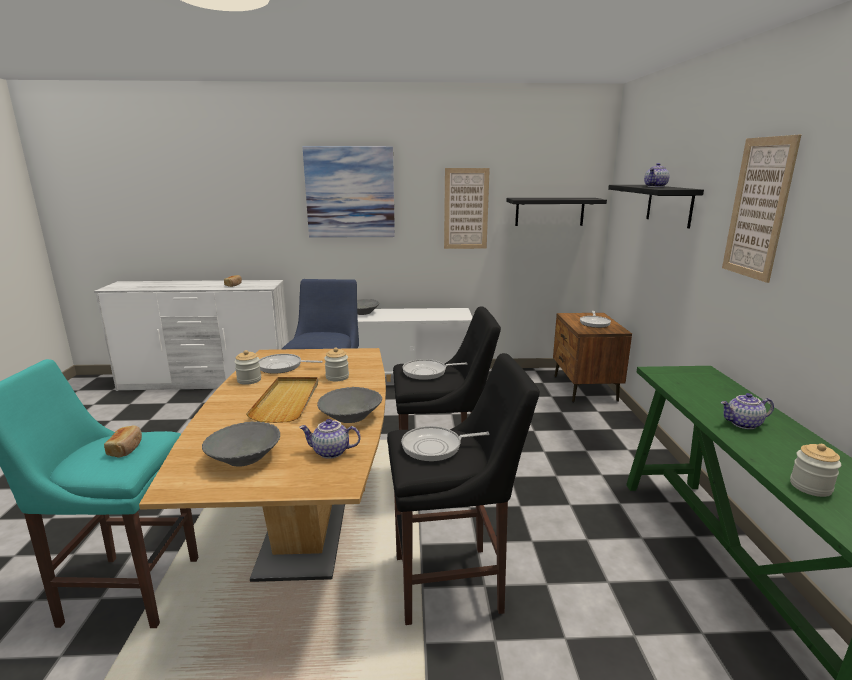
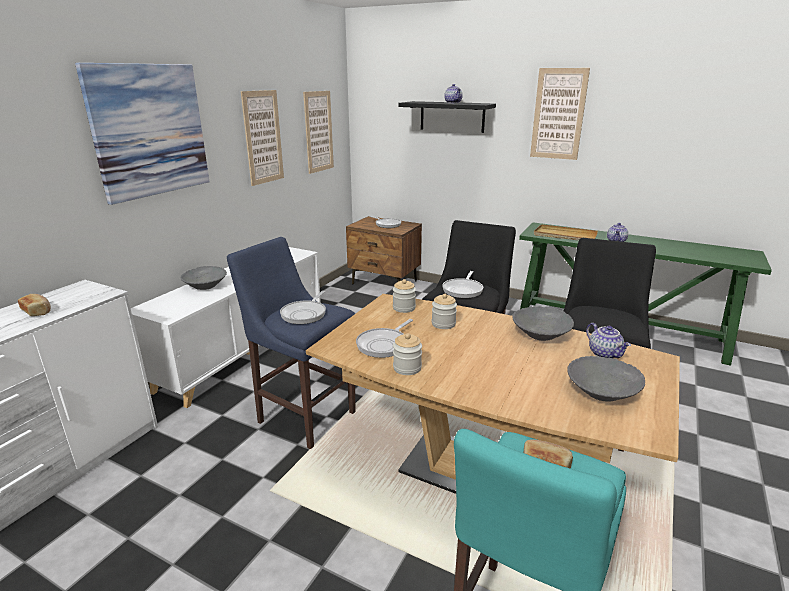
camera: 60 degrees left, 5 degrees up
(287, 401) = (485, 355): beige tray -> beige tray (564, 235)
(330, 452) = (605, 354): teapot -> teapot turned 60 degrees counterclockwise
(435, 447) = (606, 318): frying pan -> frying pan (305, 314)
(549, 211) = (318, 132): black shelf -> picture
(810, 486) = (685, 252): jar -> jar (404, 308)

